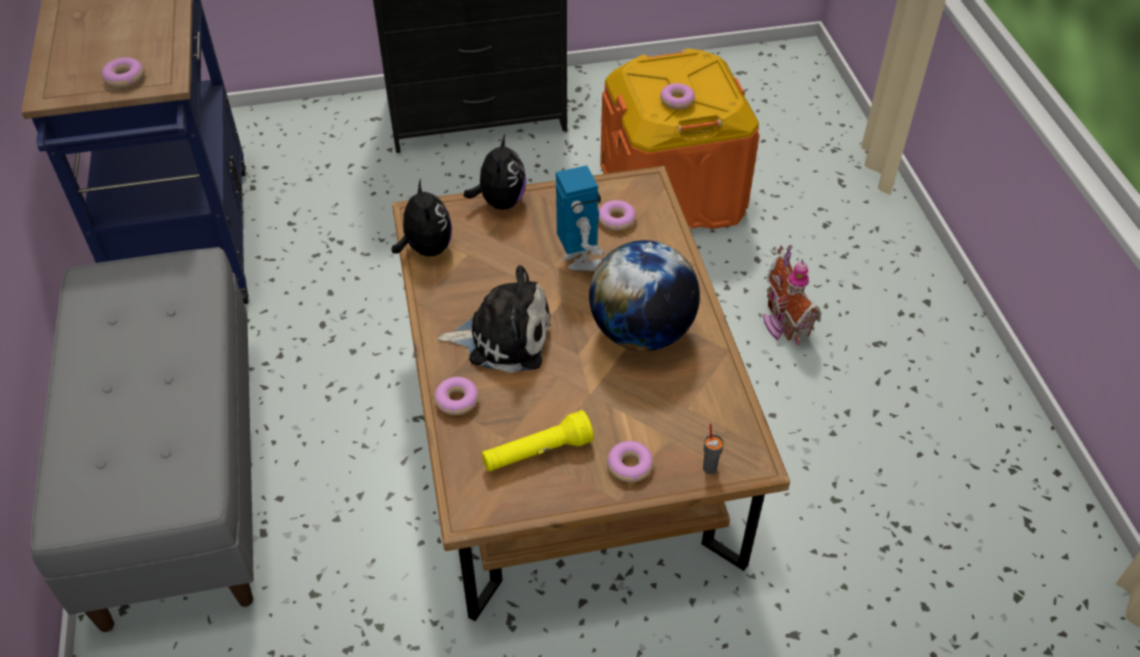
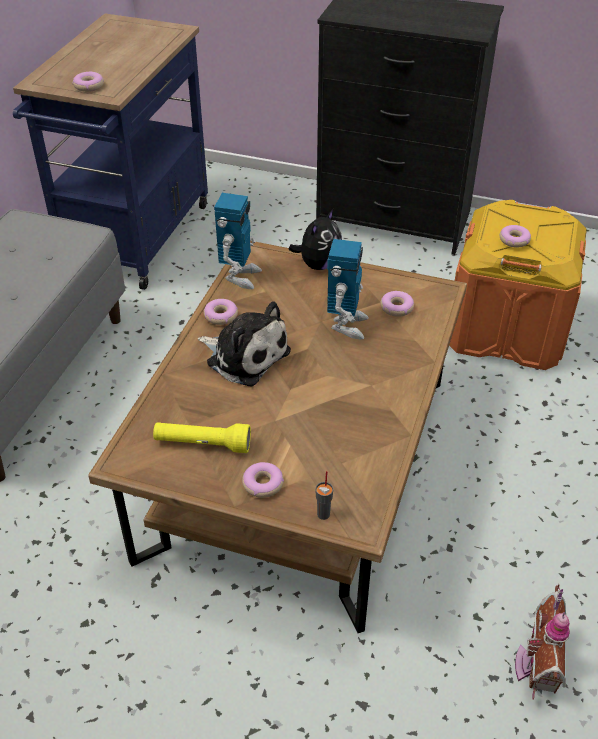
camera: 30 degrees right, 5 degrees down
(426, 248) = (240, 276): plush toy -> toy robot
(457, 400) = (176, 384): donut -> donut (220, 316)
(641, 332) = (350, 393): globe -> none
(783, 323) = (532, 460): toy house -> toy house (536, 664)

